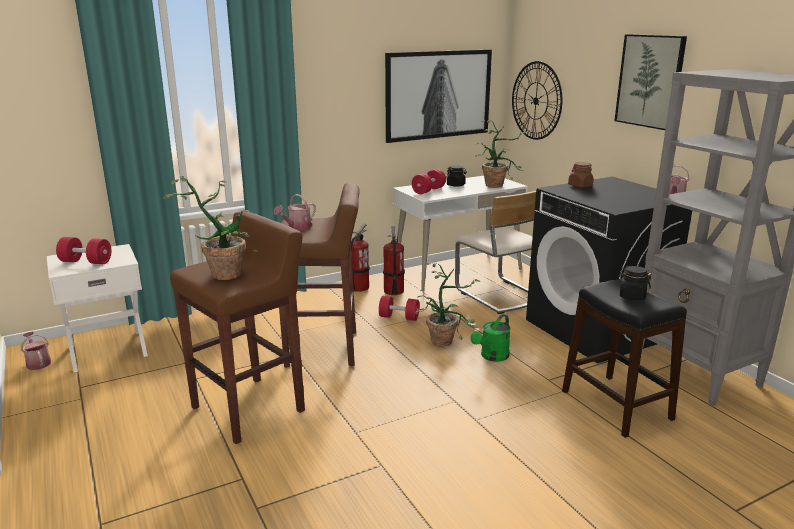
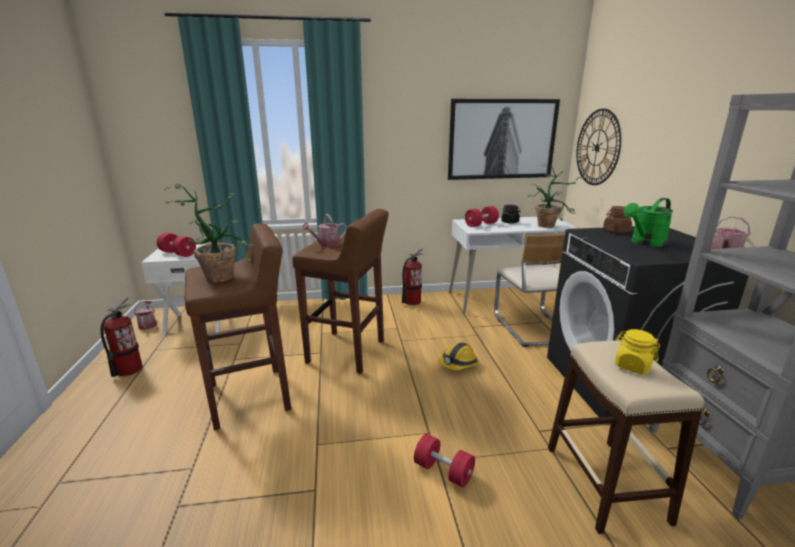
camera: 20 degrees right, 0 degrees up
(393, 291) = (438, 309): fire extinguisher -> fire extinguisher (129, 370)
(399, 317) = (428, 334): red dumbbell -> red dumbbell (443, 471)
(446, 340) = (458, 364): potted plant -> hard hat
(492, 357) = (492, 391): green watering can -> green watering can (645, 243)
(616, 404) = (605, 483): black stool -> beige stool
(631, 296) = (632, 366): black jar -> yellow jar
(650, 81) = (716, 120): picture -> none

